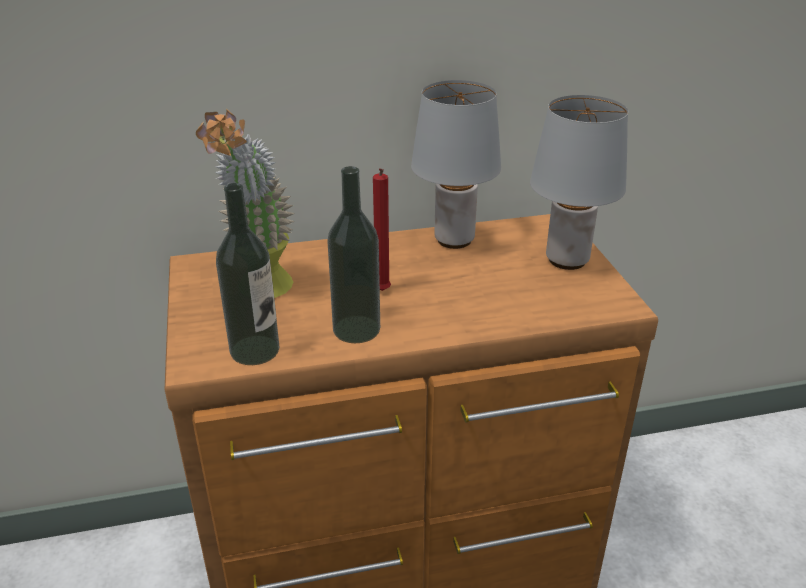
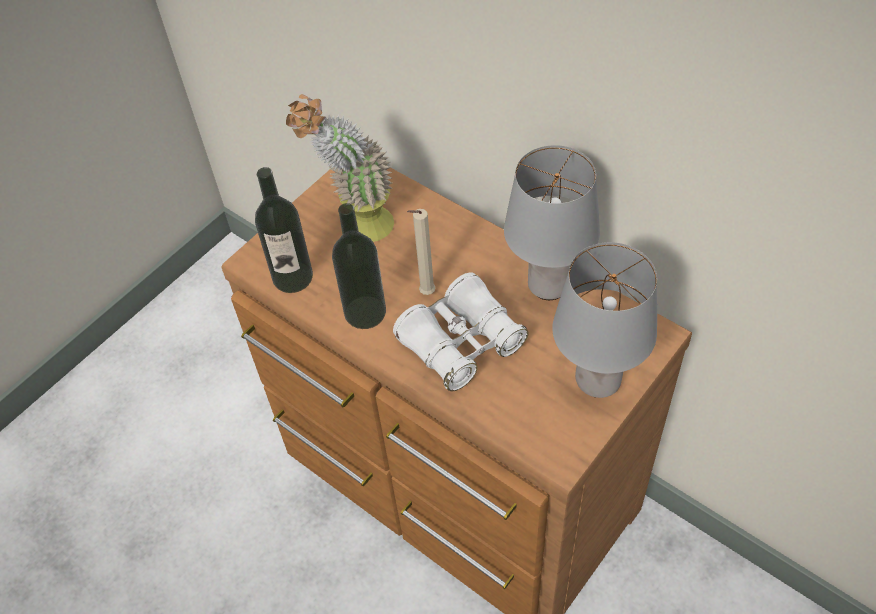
camera: 55 degrees right, 20 degrees up
(382, 292) = (425, 294): red candle -> beige candle
(456, 298) = (461, 343): none -> white binoculars

